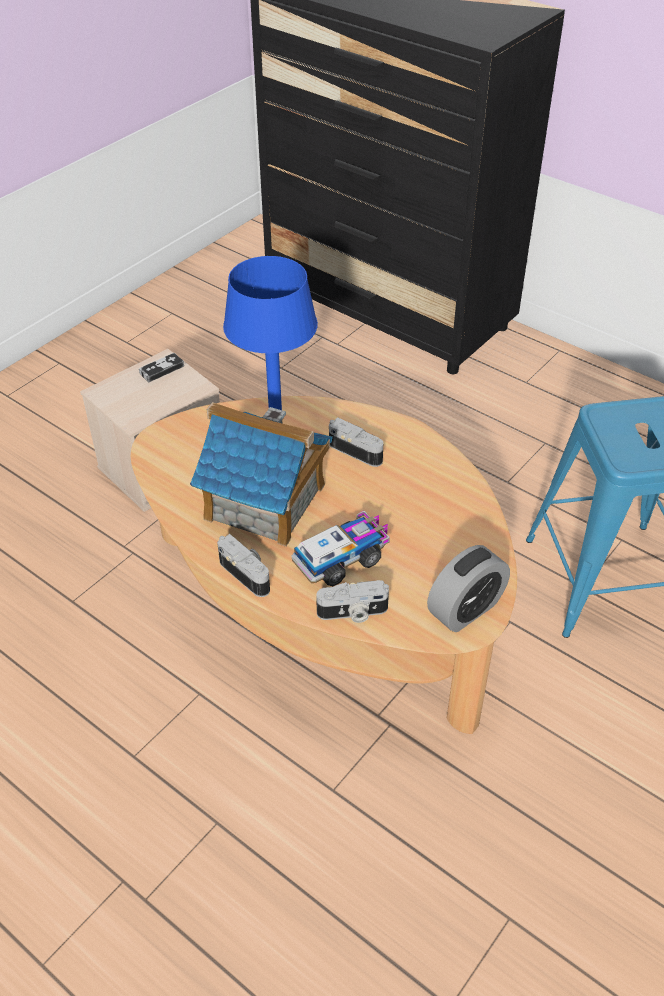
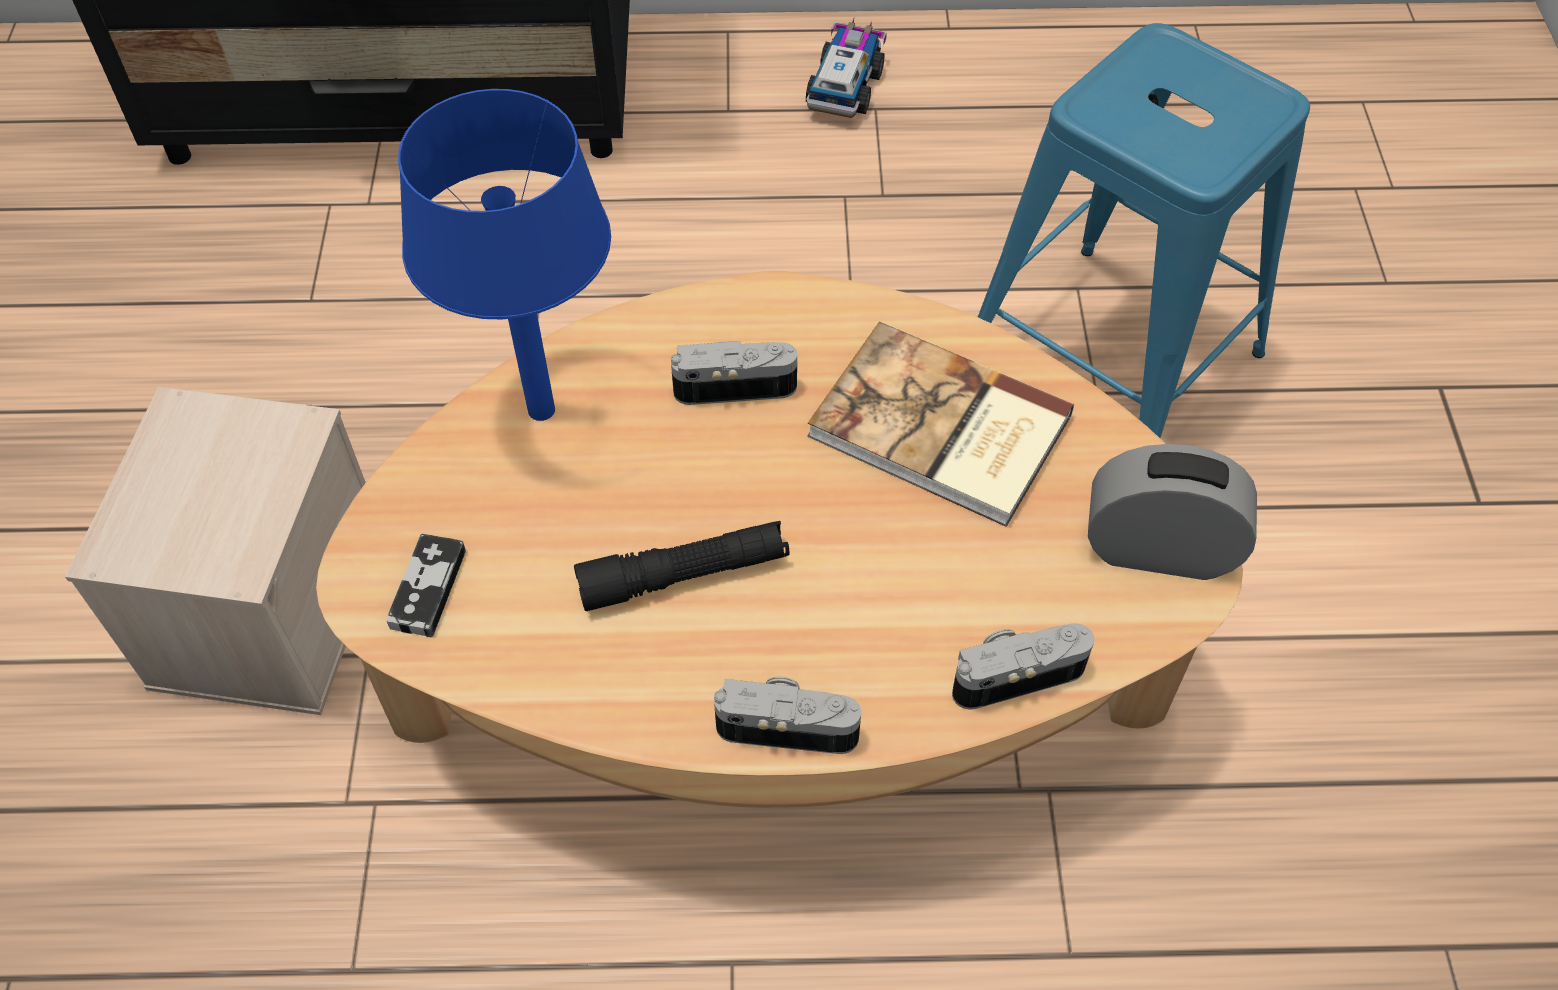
camera: 40 degrees left, 10 degrees up
(161, 369) = (191, 436): game controller -> game controller (428, 588)
(265, 502) = (684, 575): toy house -> black flashlight
(342, 559) = (906, 591): toy truck -> toy truck (845, 86)
(353, 613) = (1015, 673): camera -> camera turned 150 degrees counterclockwise
(421, 513) = (940, 431): none -> book
(465, 609) = (1159, 549): alarm clock -> alarm clock turned 90 degrees counterclockwise

